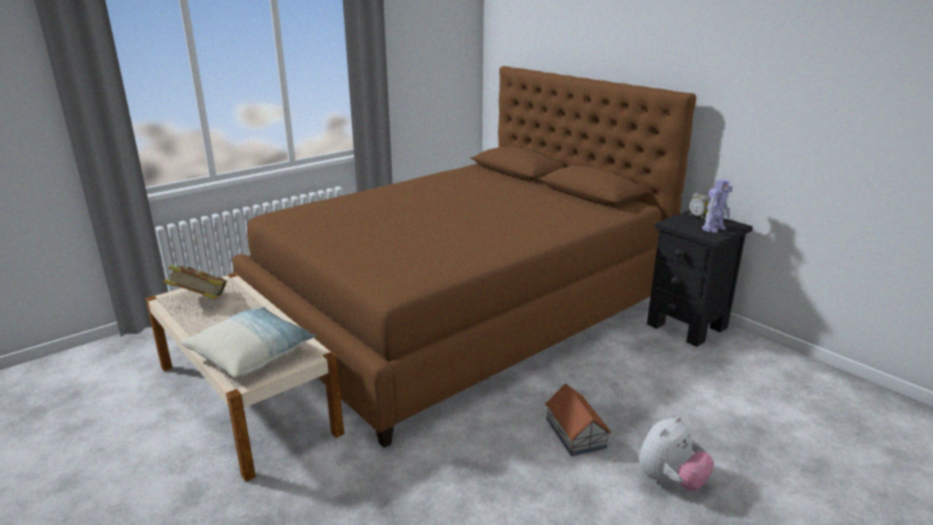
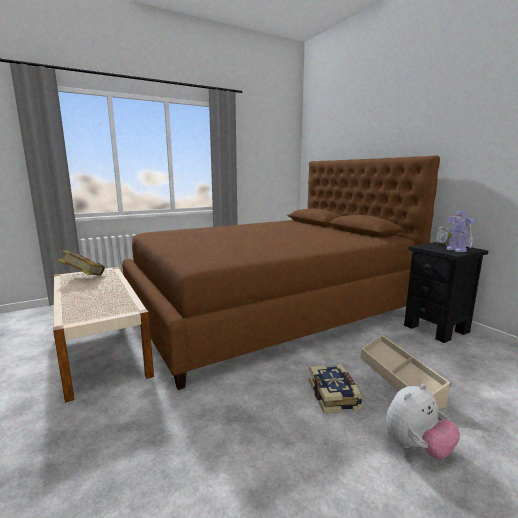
camera: 10 degrees right, 10 degrees down
(252, 355) = (91, 306): pillow -> none
(575, 433) = (334, 396): toy house -> book
(647, 403) = (399, 379): none -> beige storage box
(714, 228) = (456, 250): toy robot -> toy robot turned 90 degrees clockwise

